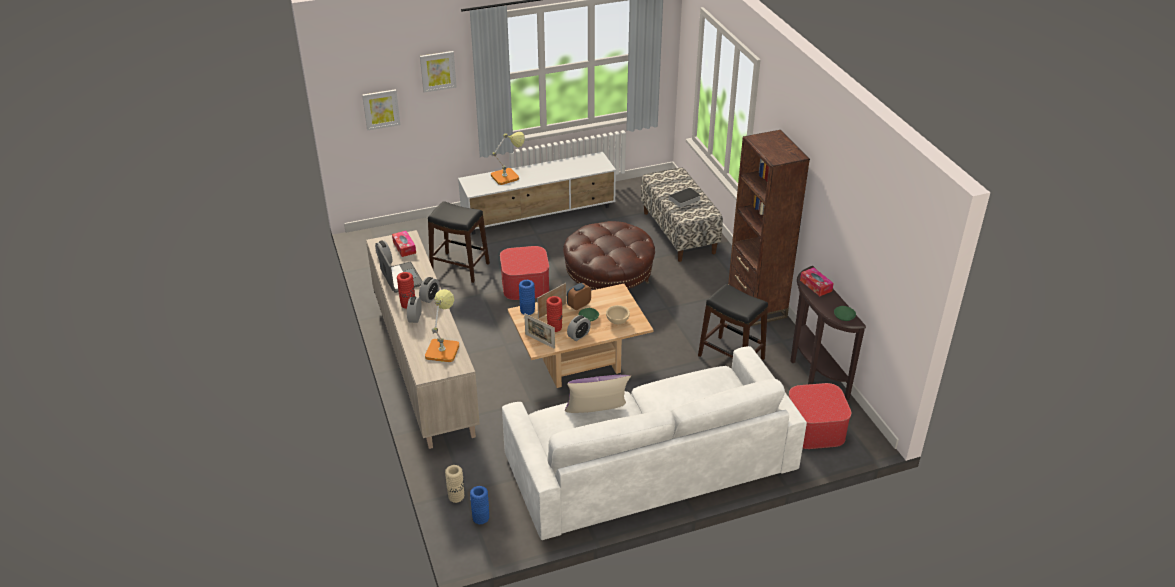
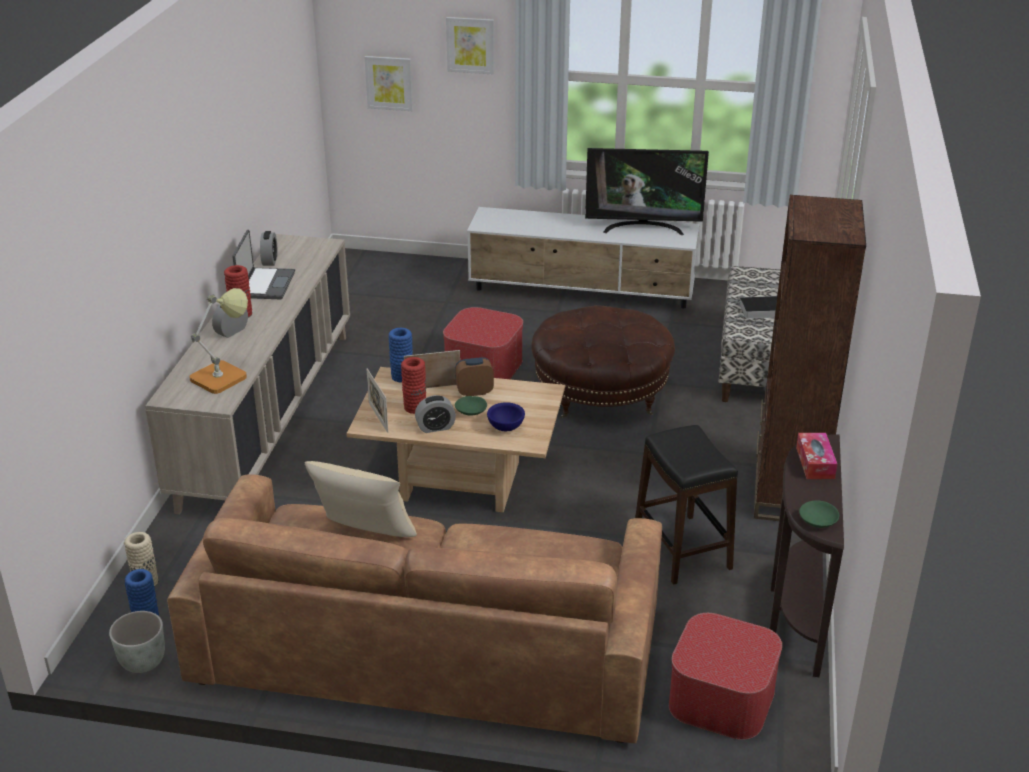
camera: 30 degrees right, 5 degrees down
(404, 247) = (308, 253): tissue box -> none
(430, 297) = (274, 315): alarm clock -> none
(459, 267) = (423, 321): black stool -> none
(503, 541) = (142, 662): none -> grey planter
(508, 176) = (543, 220): table lamp -> none
(573, 163) = (643, 227): none -> television
(597, 414) = (365, 534): purple pillow -> beige pillow
(617, 321) = (505, 427): beige bowl -> blue bowl
(649, 462) = (428, 643): white sofa -> brown sofa

